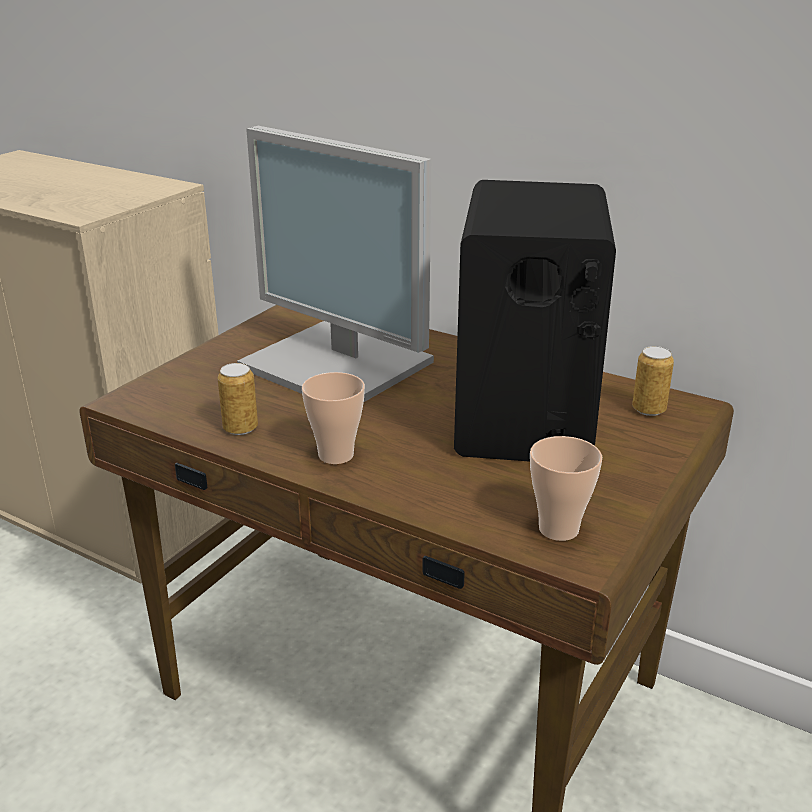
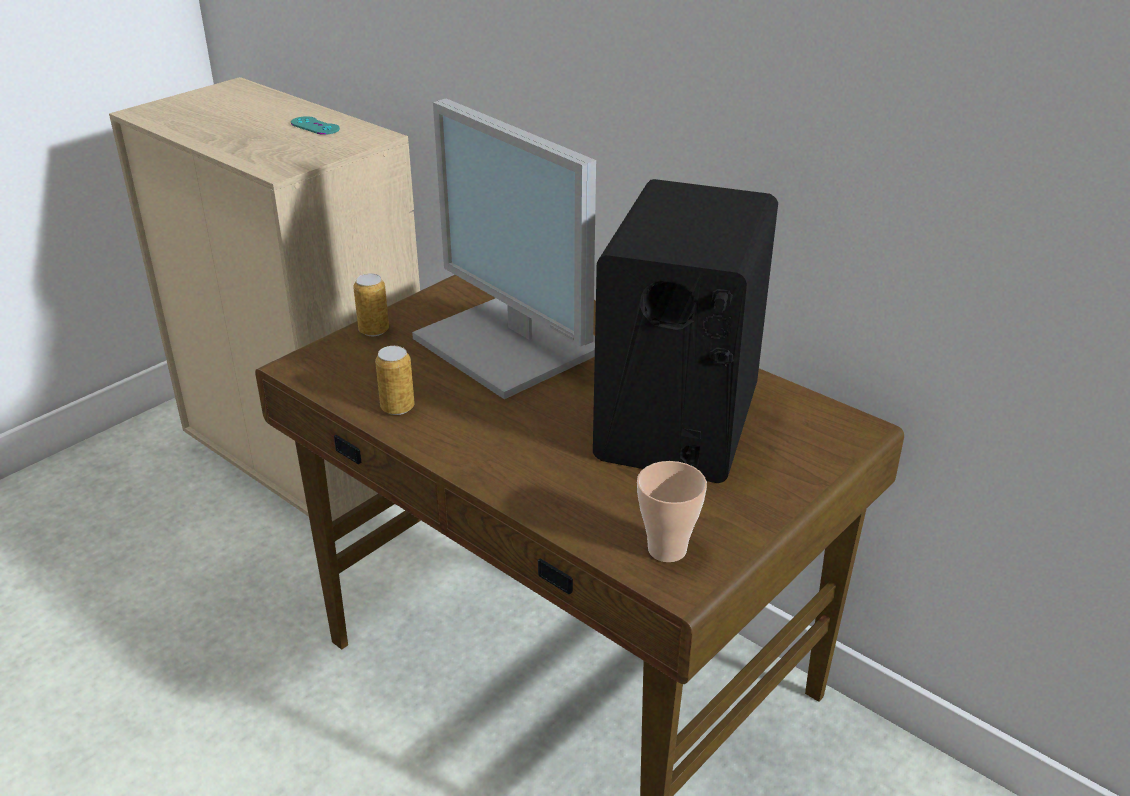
camera: 10 degrees right, 5 degrees up
(108, 181) = (315, 126): none -> turquoise game controller
(336, 455) = (479, 446): cup -> none
(648, 409) = (810, 427): can -> can (374, 330)

